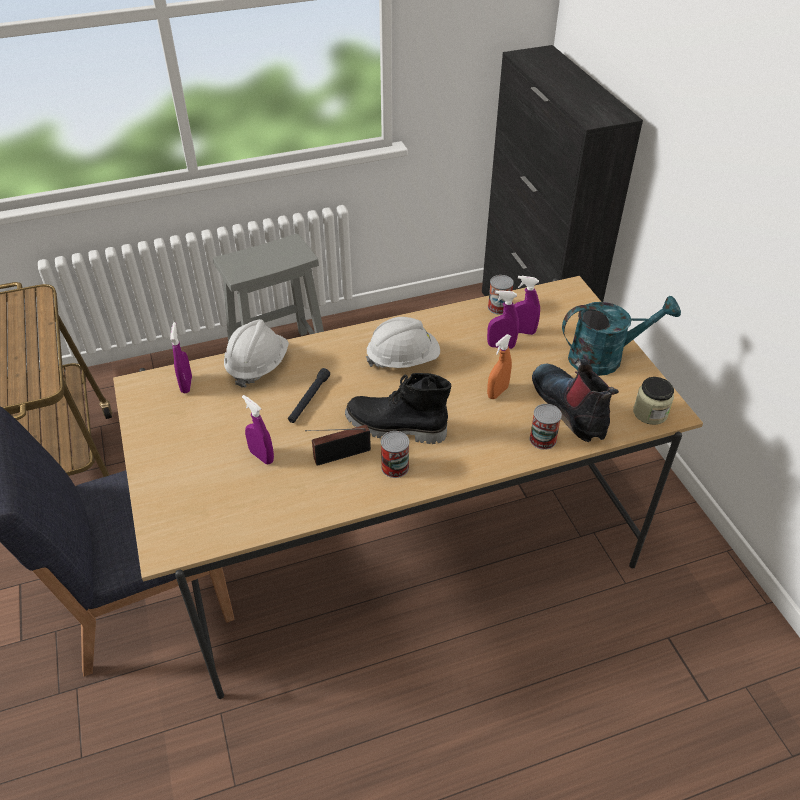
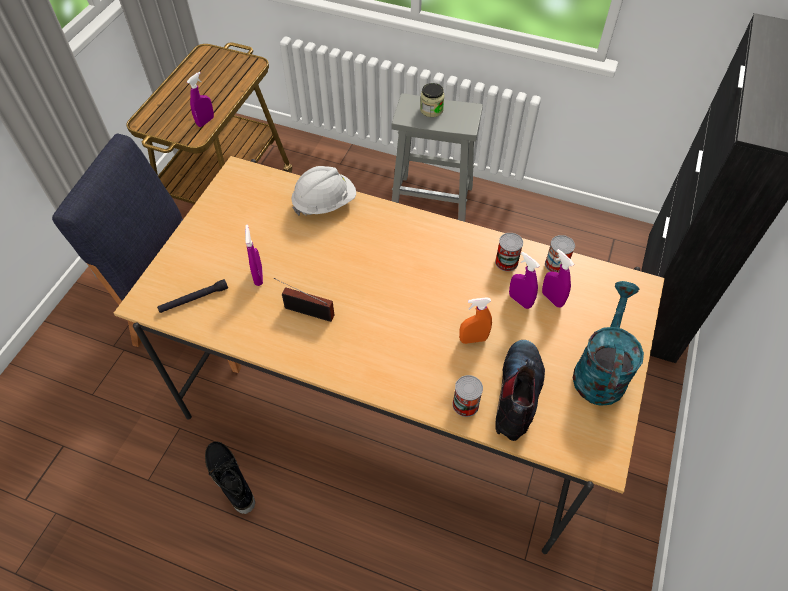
camera: 40 degrees right, 10 degrees up
(186, 385) = (266, 189): purple spray bottle -> purple spray bottle (205, 121)
(309, 399) = (331, 252): black flashlight -> black flashlight (194, 299)
(395, 428) = (365, 316): black boot -> black boot (229, 480)
(395, 467) = (334, 347): can -> can (506, 262)
(403, 359) = (430, 263): white hard hat -> none
(605, 357) = (600, 370): turquoise watering can -> turquoise watering can turned 105 degrees counterclockwise
(650, 413) = (583, 447): jar -> jar (431, 110)

